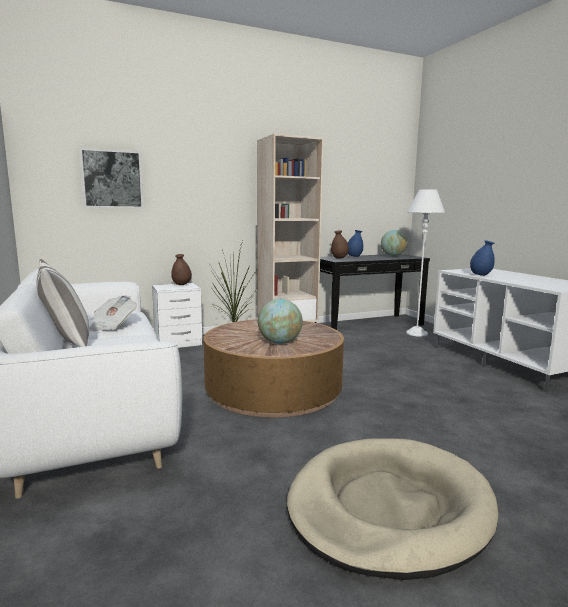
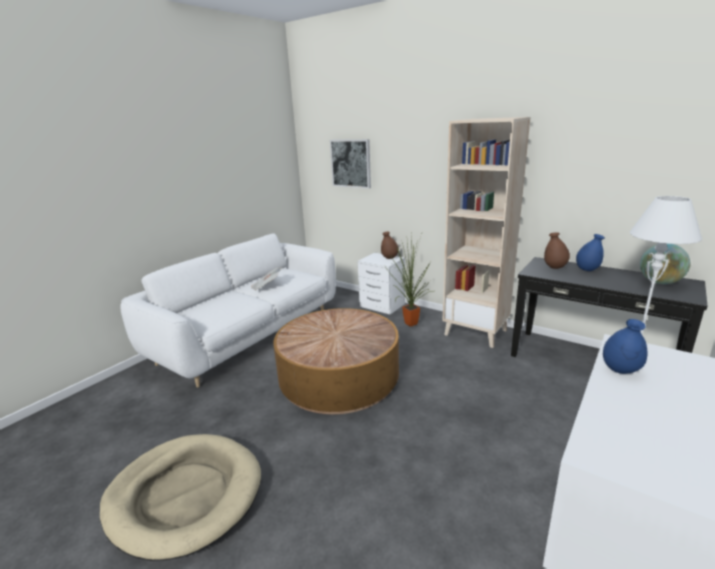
camera: 60 degrees right, 10 degrees up
(66, 343) = (226, 292): pillow -> none
(279, 342) = (315, 343): globe -> none

